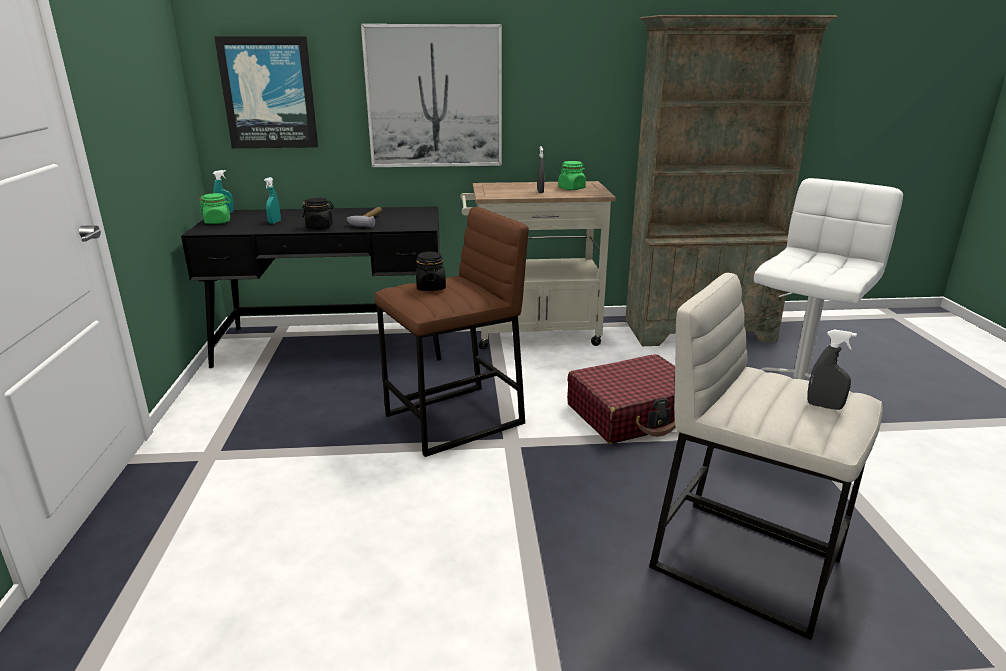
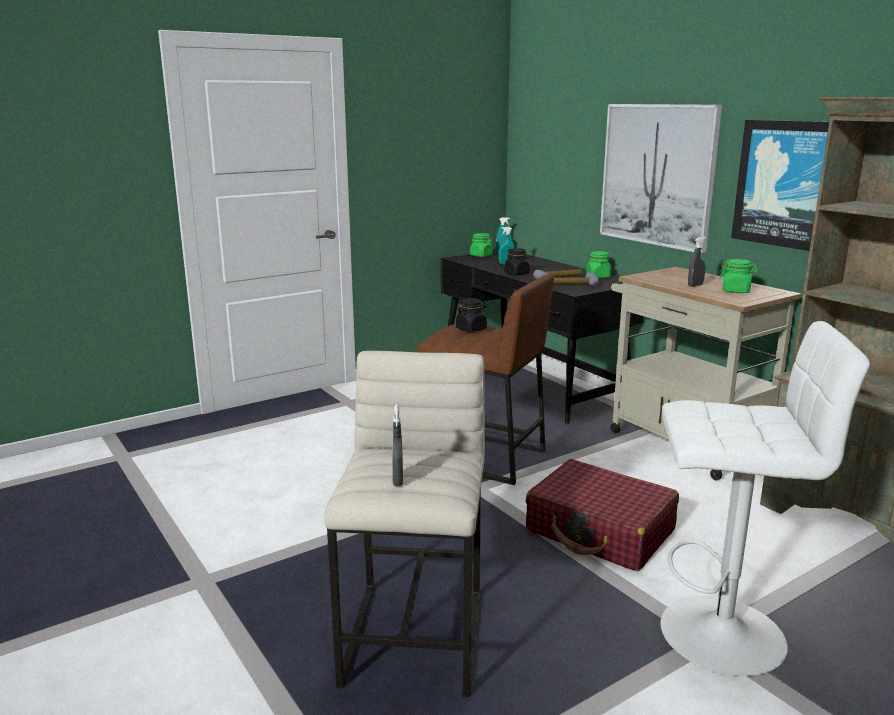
camera: 60 degrees right, 5 degrees down
(269, 93) = (548, 160): picture -> picture (784, 184)
(391, 211) = (598, 277): none -> green jar
(403, 223) = (573, 286): none -> hammer

